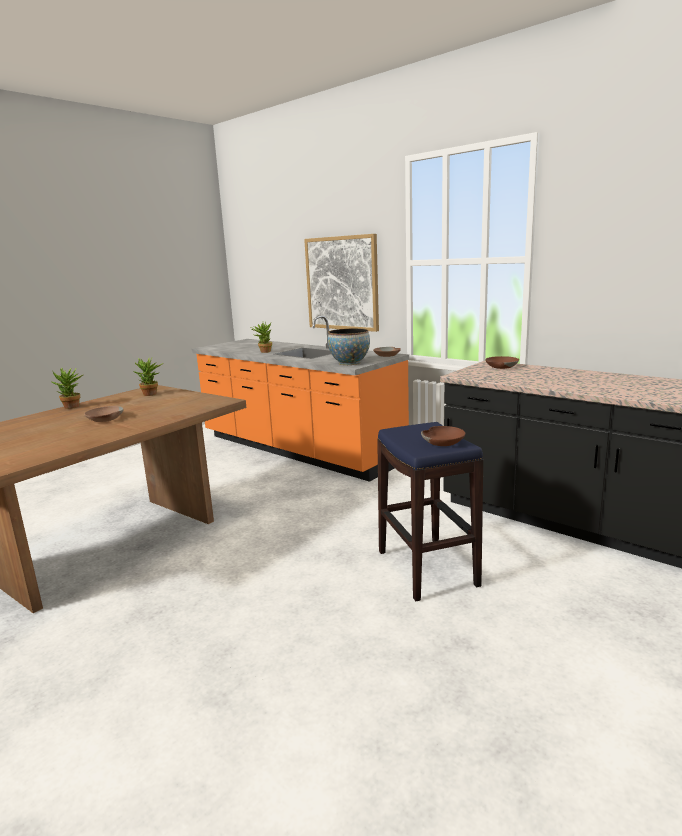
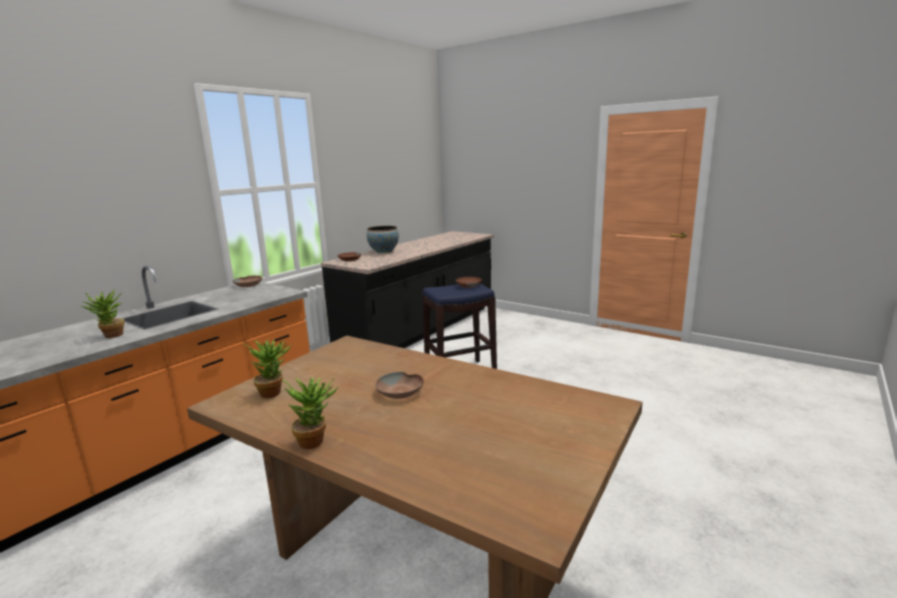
camera: 95 degrees left, 0 degrees up
(342, 283) = (117, 225): picture -> none
(349, 363) = (272, 294): bowl -> bowl (384, 252)

